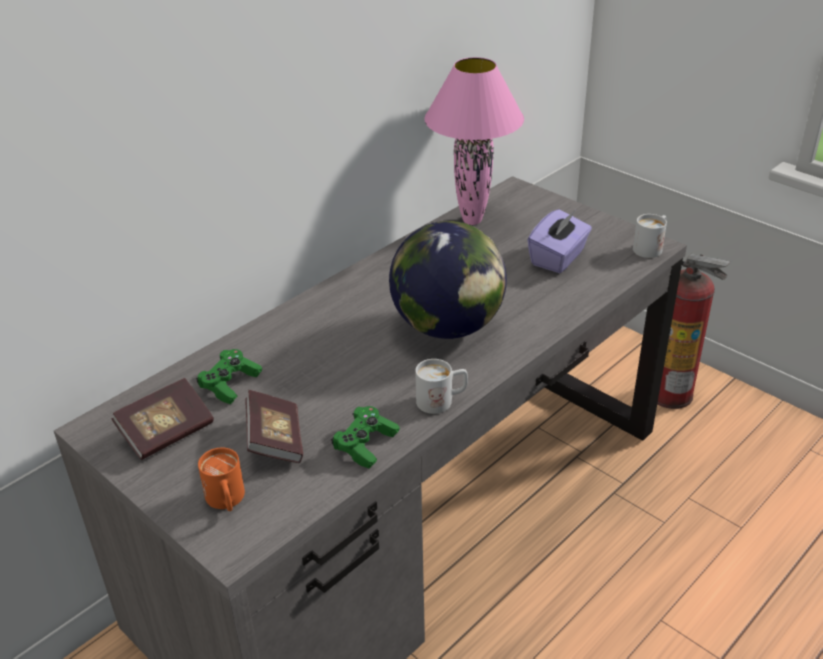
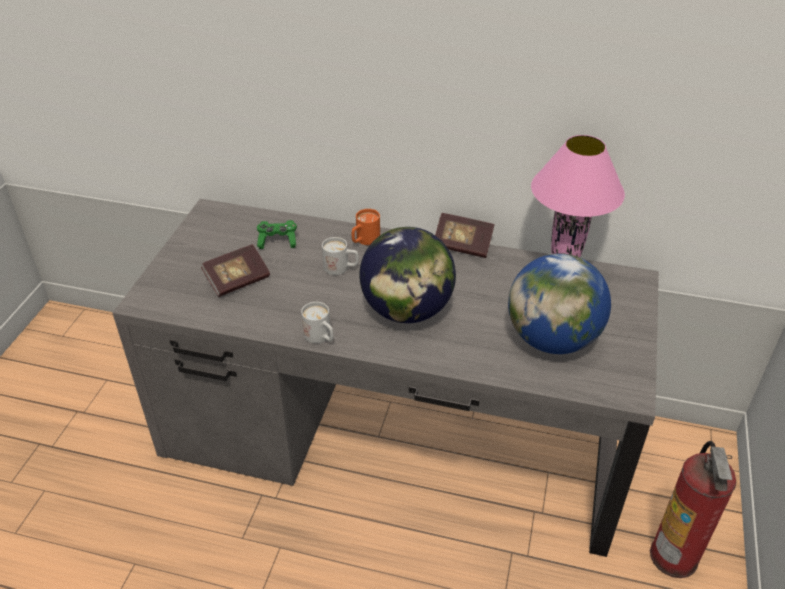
camera: 60 degrees right, 5 degrees up
(167, 432) = (220, 237): book -> book (462, 245)
(226, 501) = (176, 284): orange mug -> orange mug (364, 240)
(366, 445) = (255, 319): green game controller -> none
(558, 258) = (552, 339): purple tissue box -> globe
(651, 247) = (624, 392): white mug -> white mug (341, 268)

